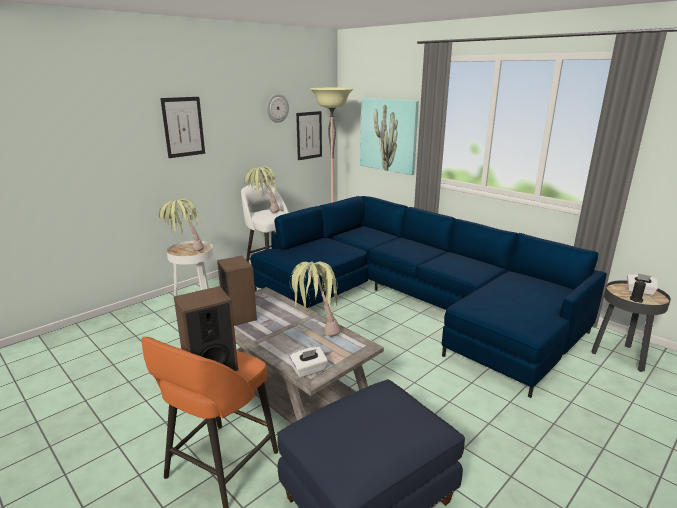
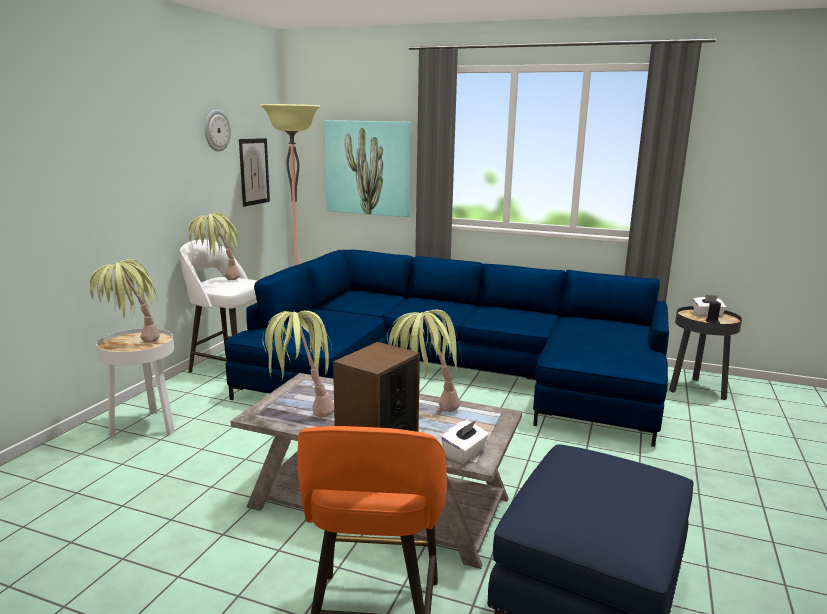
camera: 25 degrees left, 5 degrees down
(183, 127) = (99, 152): picture -> none
(239, 315) = (300, 412): speaker -> potted plant

